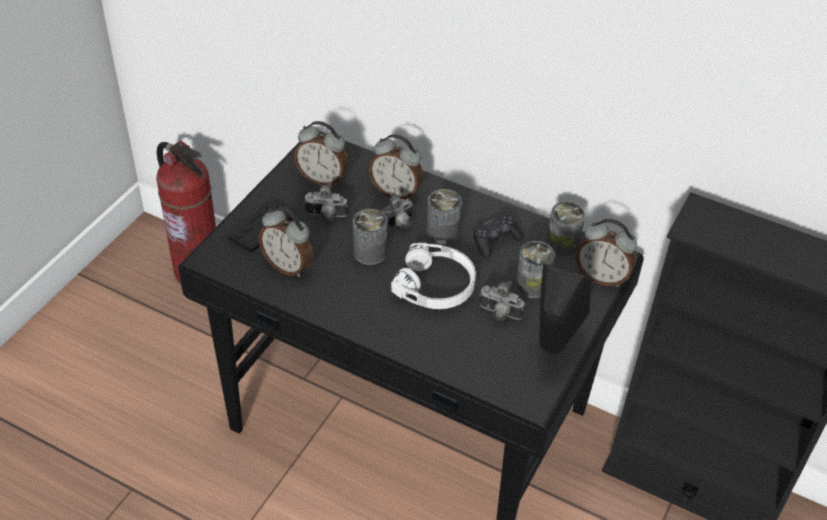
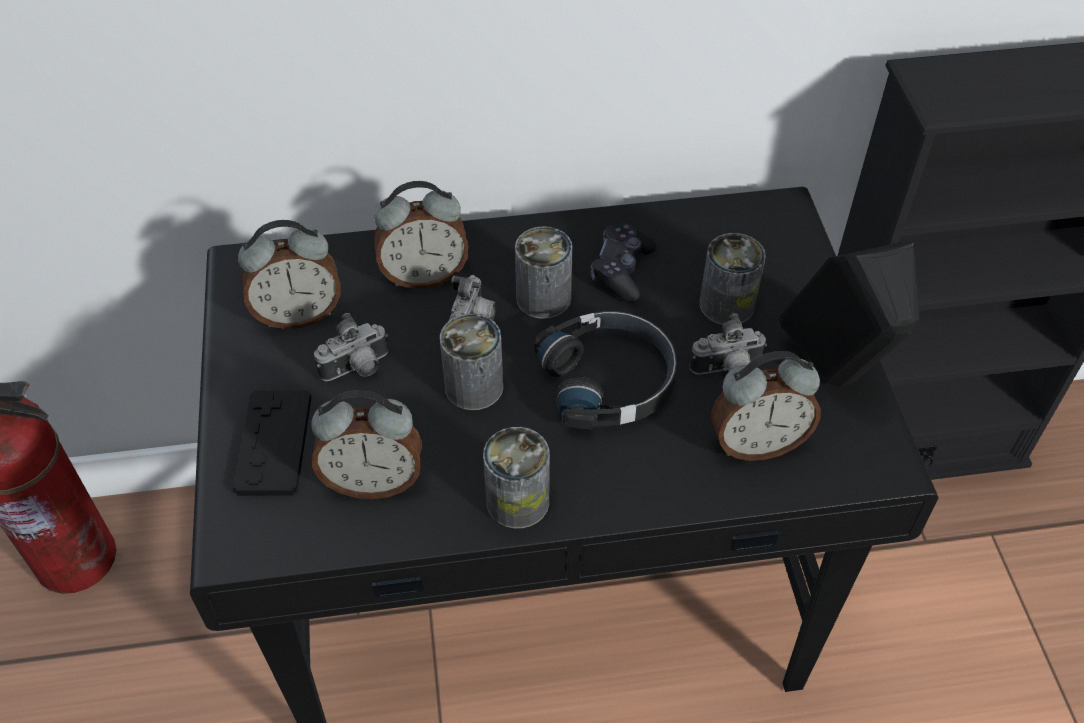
camera: 35 degrees left, 5 degrees up
(436, 285) = (609, 380): white headphones -> black headphones
(562, 245) = (707, 228): can -> can (517, 501)
(602, 277) = (794, 243): alarm clock -> alarm clock (756, 443)

